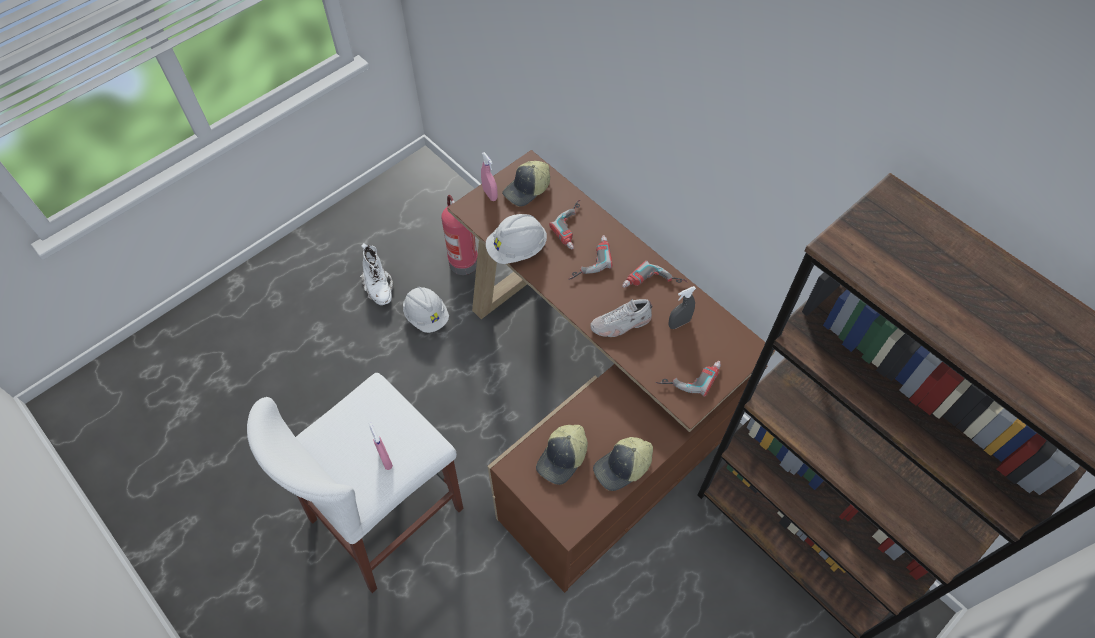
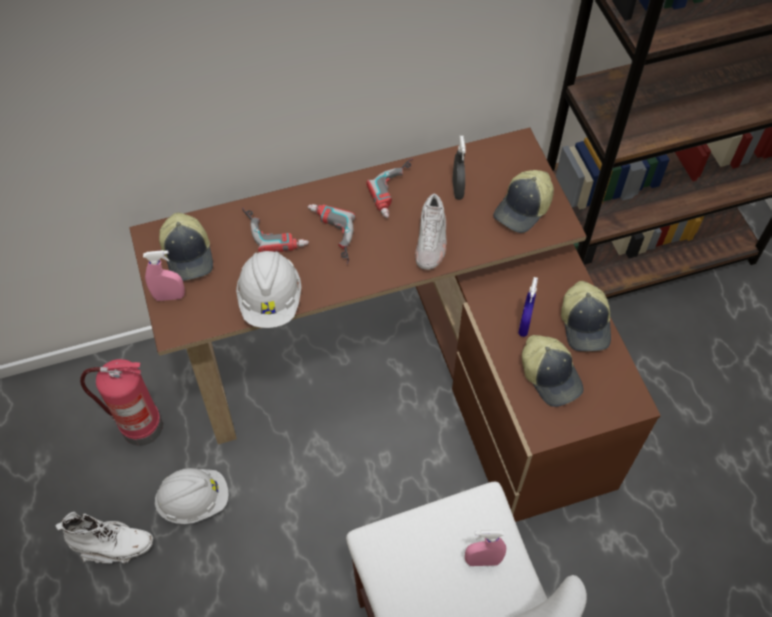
camera: 65 degrees left, 0 degrees up
(598, 424) = (524, 325): none -> blue spray bottle
(689, 375) = (524, 209): power drill -> cap

